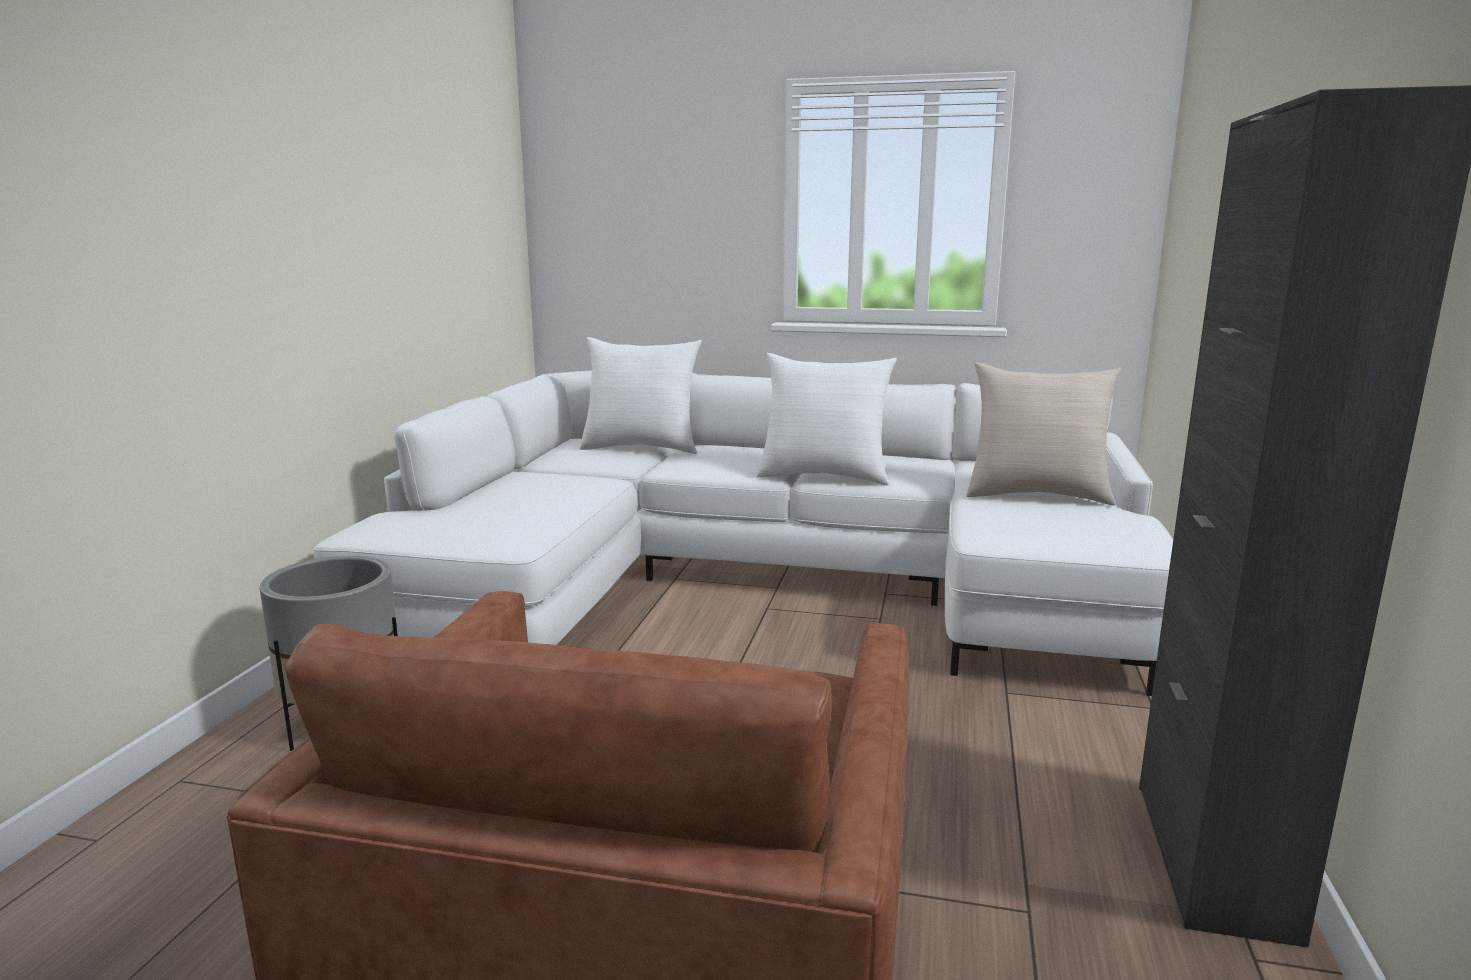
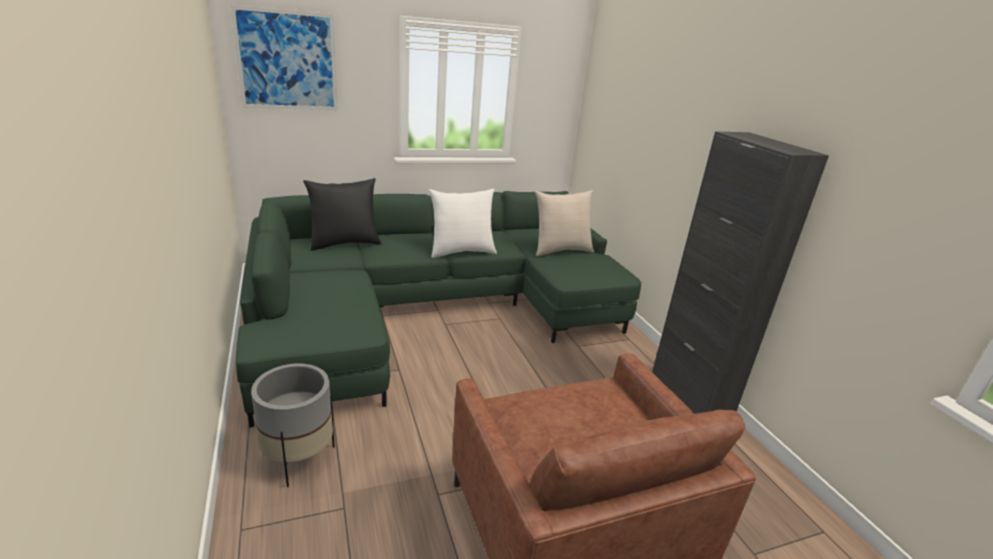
camera: 35 degrees left, 10 degrees up
(614, 168) = (287, 61): none -> picture
(641, 448) = (344, 243): white pillow -> black pillow
(761, 585) = (429, 310): white sofa -> green sofa

